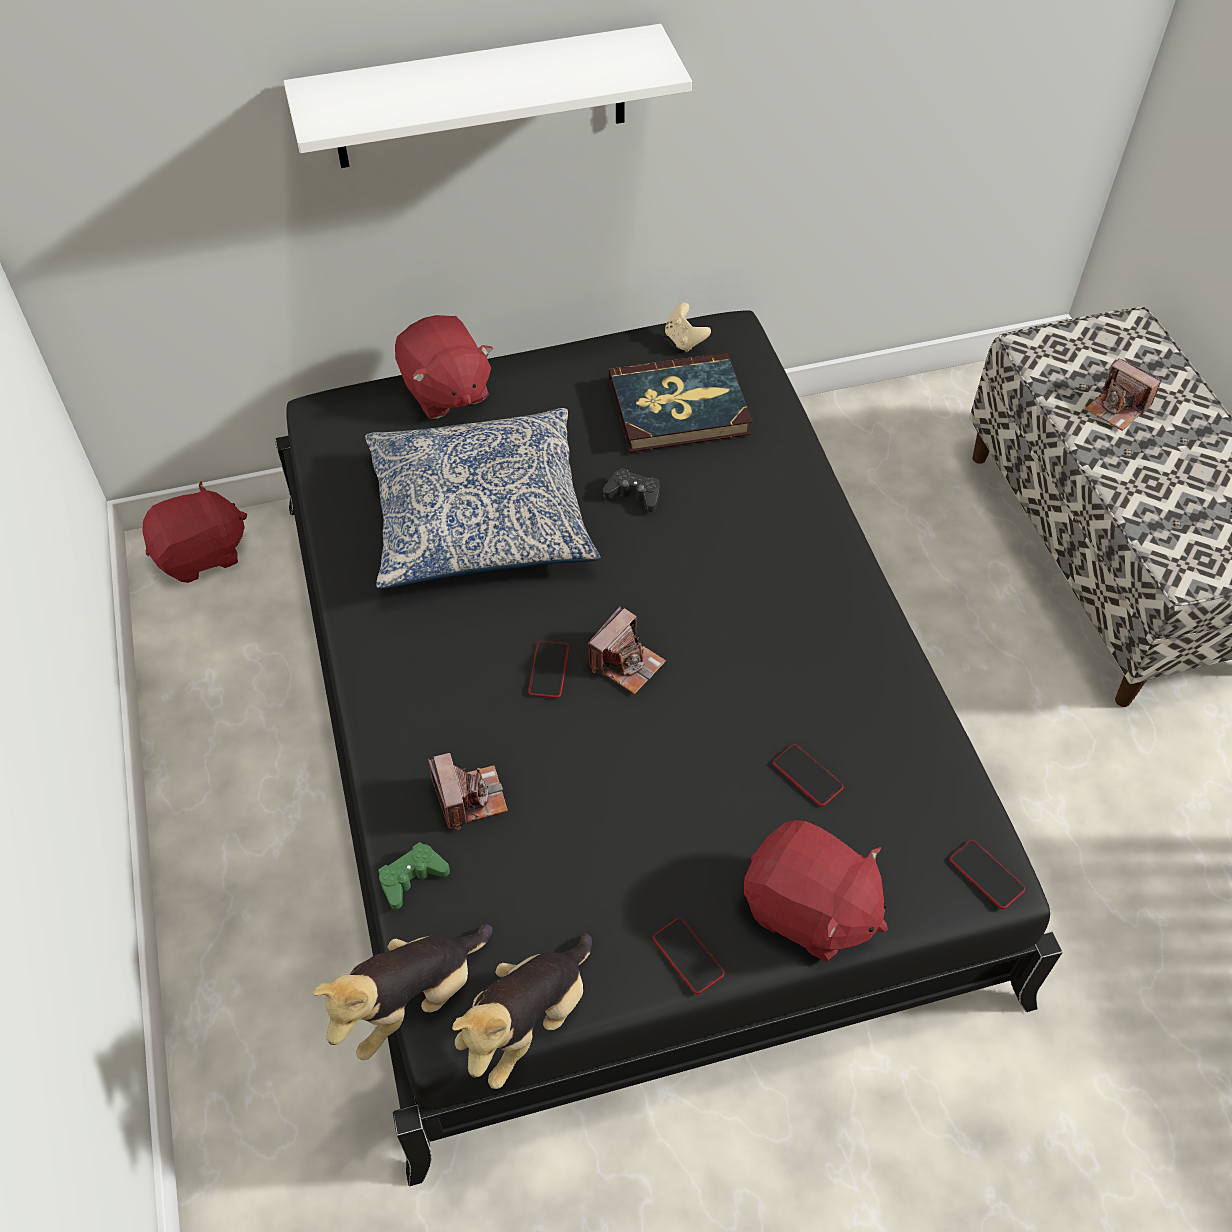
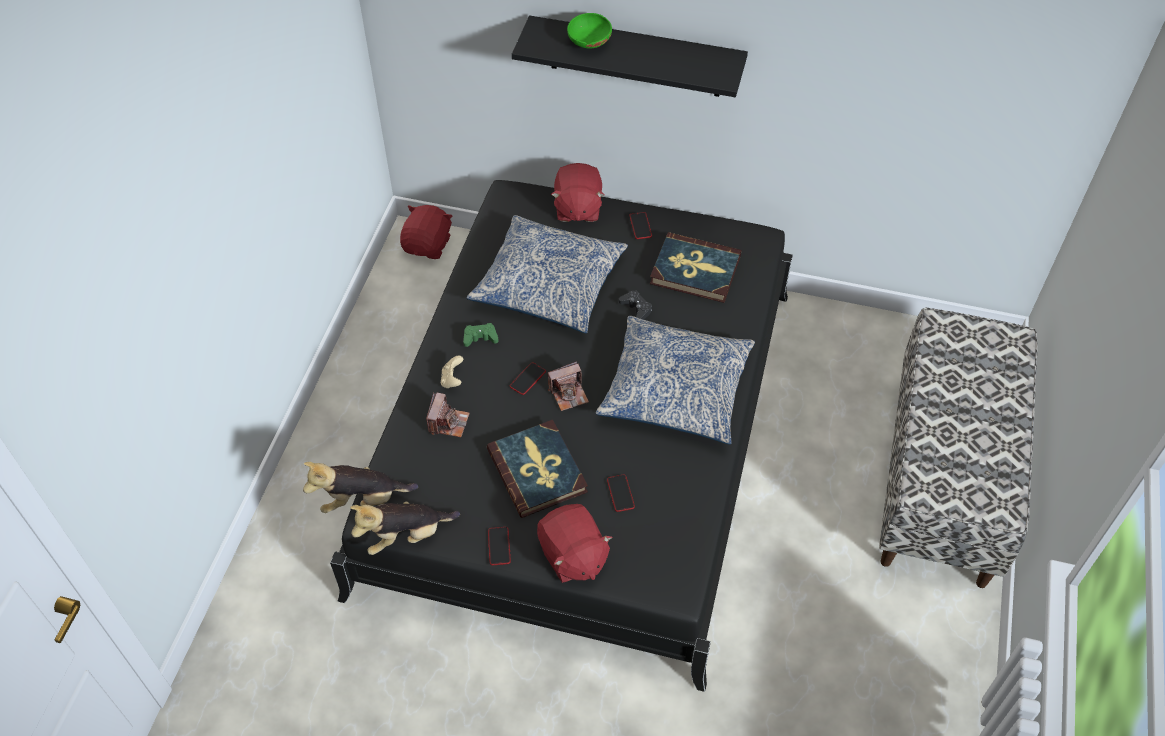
camera: 30 degrees right, 0 degrees up
(202, 555) = (428, 245): red plush toy -> red plush toy turned 75 degrees counterclockwise
(412, 878) = (397, 446): green game controller -> green game controller (480, 337)
(413, 88) = (588, 43): none -> green bowl
(480, 98) = (635, 57): white shelf -> black shelf
(663, 804) = (537, 471): none -> book
(684, 341) = (727, 233): beige game controller -> beige game controller (452, 380)
(771, 585) = (675, 389): none -> pillow
(986, 875) = (675, 586): phone -> phone (640, 226)
(1117, 408) = (962, 382): camera -> none

